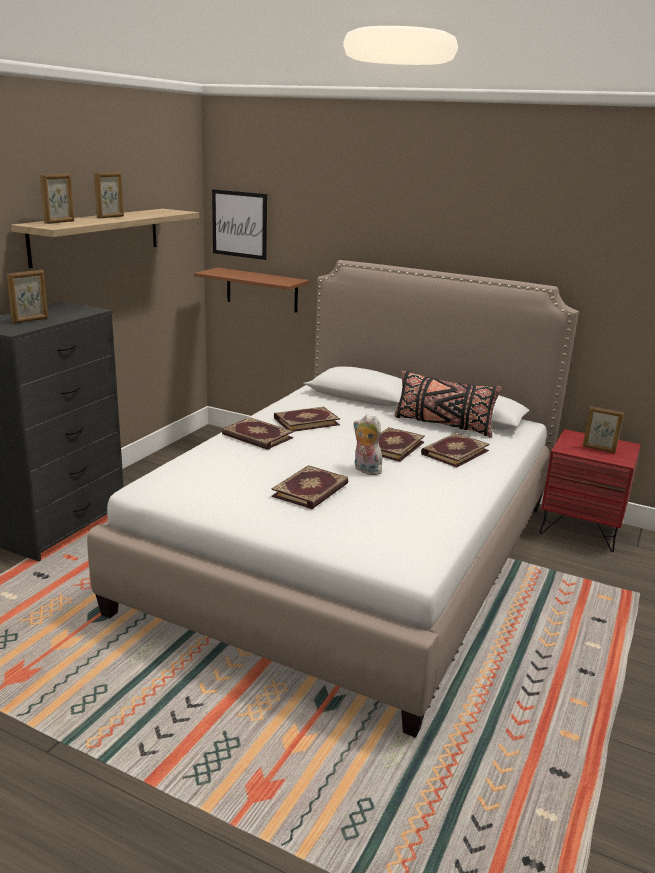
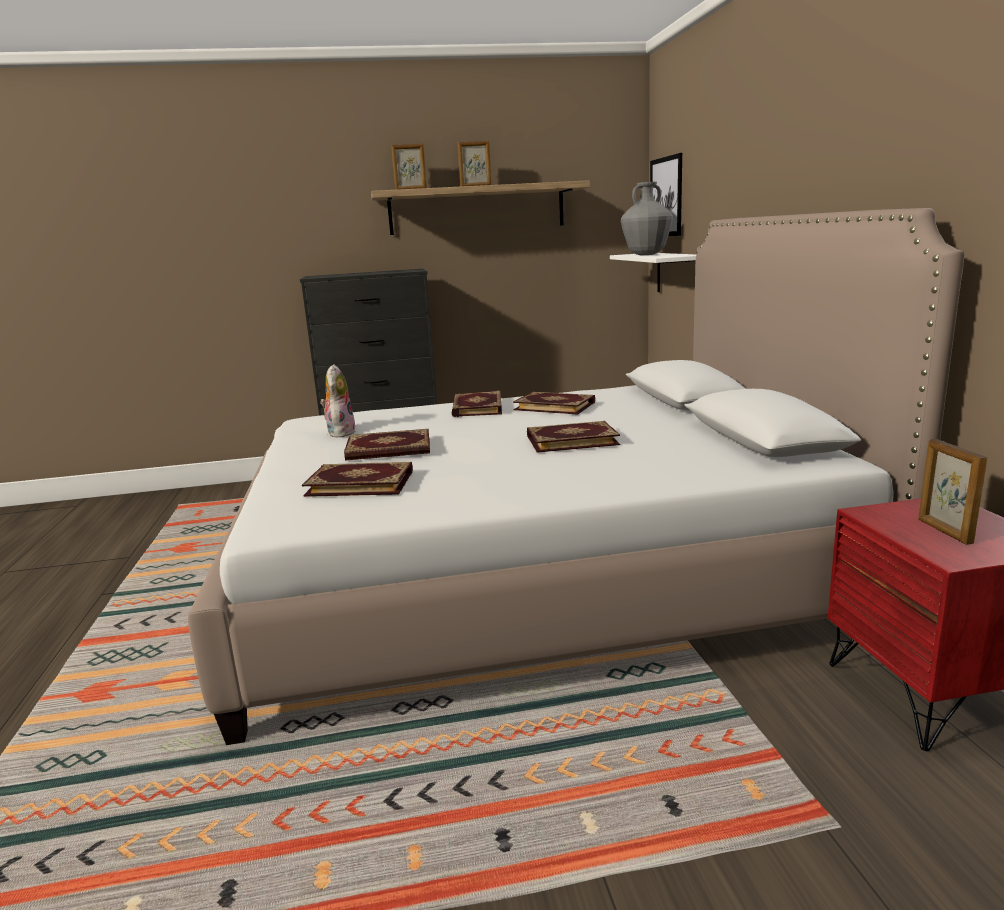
camera: 55 degrees right, 5 degrees down
(31, 320) = (350, 274): picture frame -> none
(243, 275) = (646, 254): none -> grey vase
(262, 290) = (677, 274): brown shelf -> white shelf
(365, 470) = (482, 450): plush toy -> plush toy (340, 433)
(443, 425) = (701, 437): black pillow -> none
(454, 452) = (627, 461): book -> book (360, 483)

